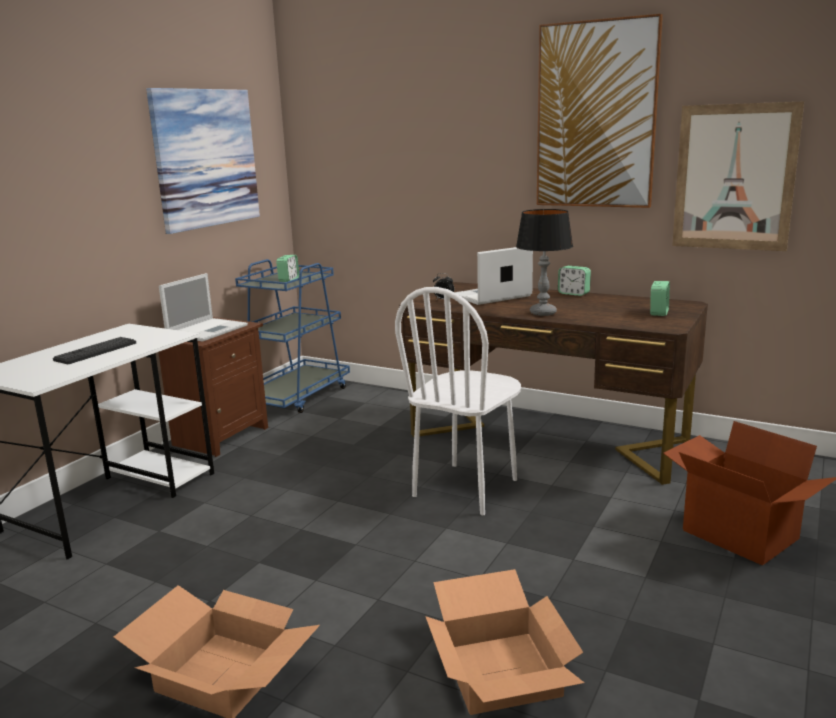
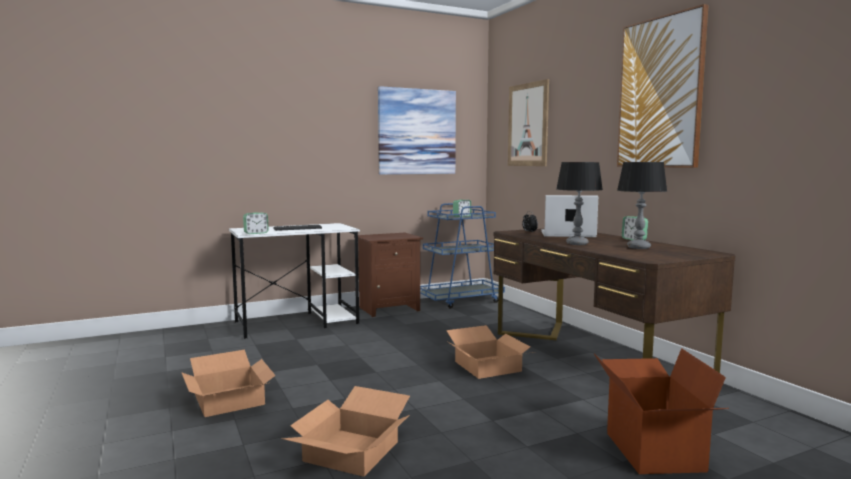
camera: 35 degrees right, 10 degrees down
(208, 330) = (388, 236): laptop -> none
(466, 488) = (486, 366): white chair -> cardboard box
(610, 307) = (638, 247): none -> table lamp
(659, 312) = (670, 253): alarm clock -> alarm clock (256, 233)
(734, 177) = (764, 139): picture -> picture (528, 125)

